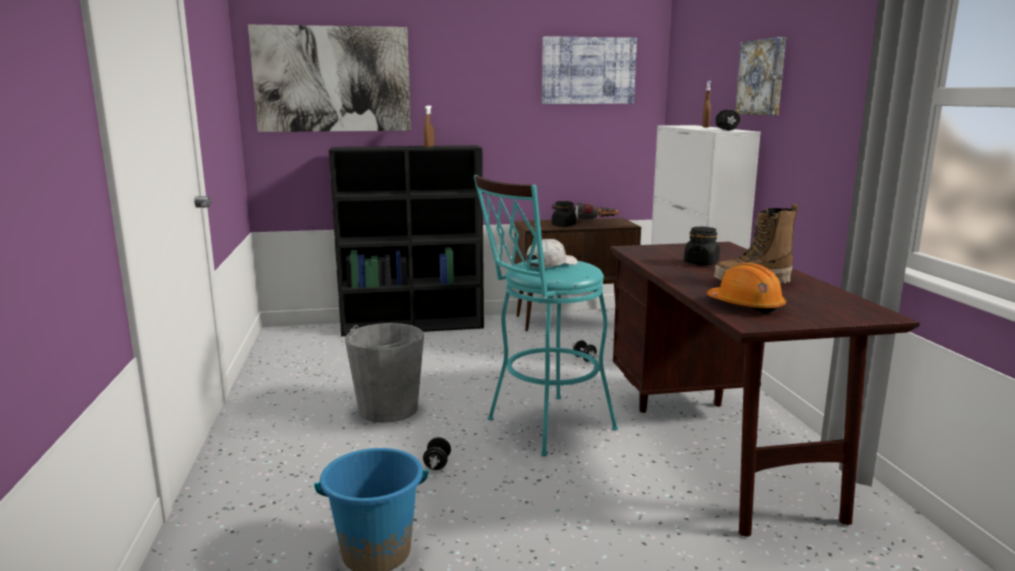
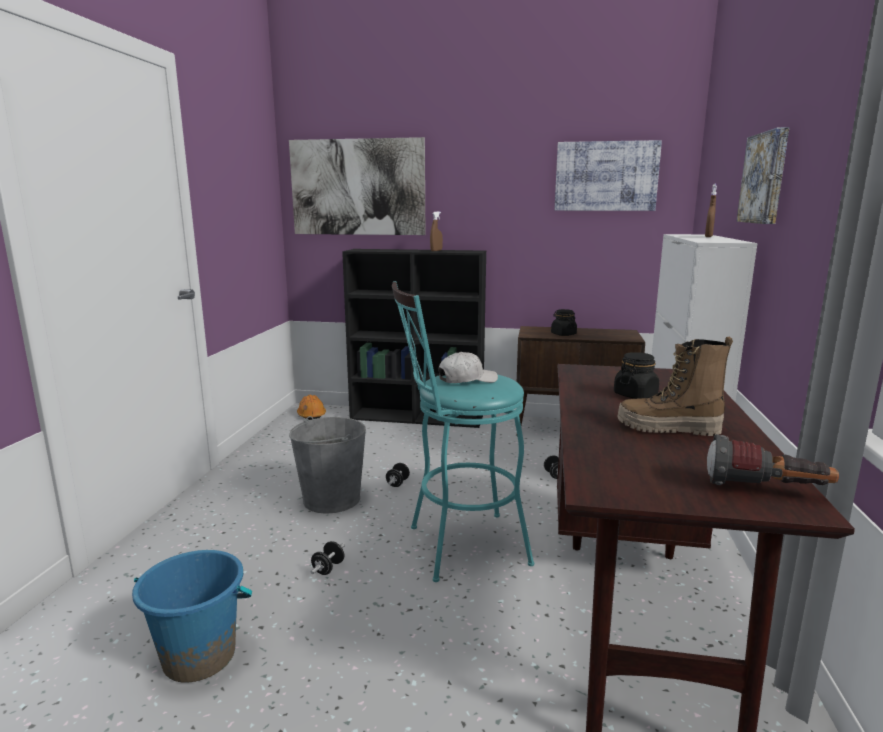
camera: 20 degrees right, 0 degrees up
(596, 221) = (602, 332): flashlight -> flashlight (766, 490)
(726, 130) = (720, 240): black dumbbell -> black dumbbell (397, 483)
(746, 305) = (620, 462): orange hard hat -> orange hard hat (311, 415)

